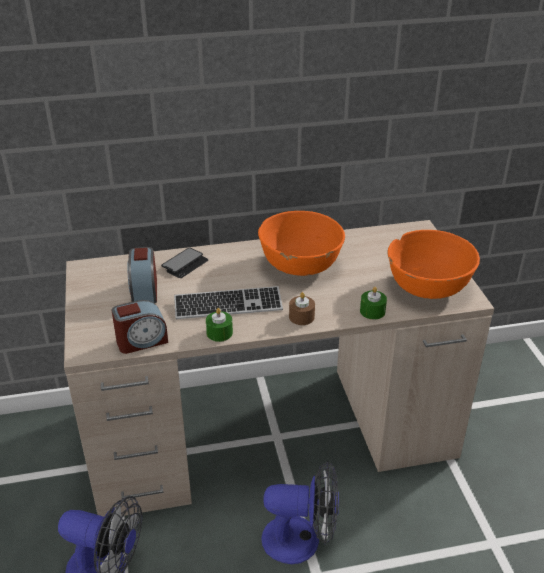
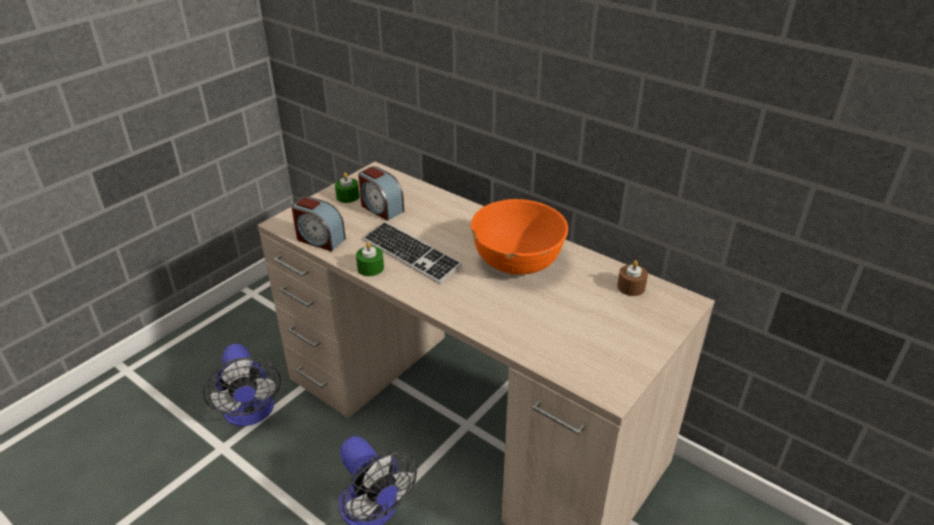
camera: 50 degrees right, 0 degrees up
(144, 290) = (381, 208): alarm clock -> alarm clock turned 90 degrees counterclockwise
(185, 264) = (438, 207): phone -> none
(301, 317) = (443, 298): brown candle -> brown candle (631, 287)
(372, 311) = (503, 335): green candle -> green candle (348, 196)
(428, 287) = (592, 353): orange bowl -> none

